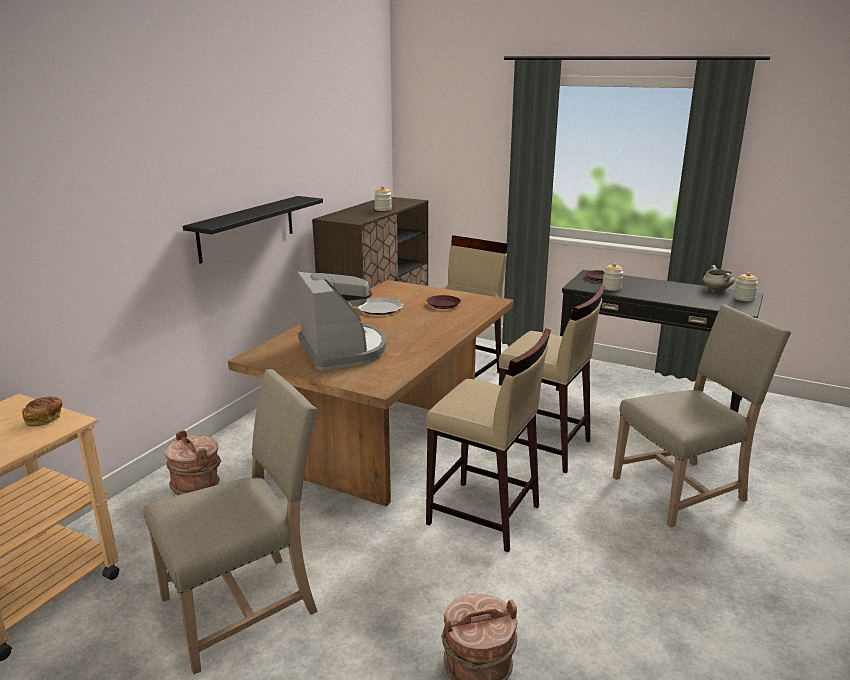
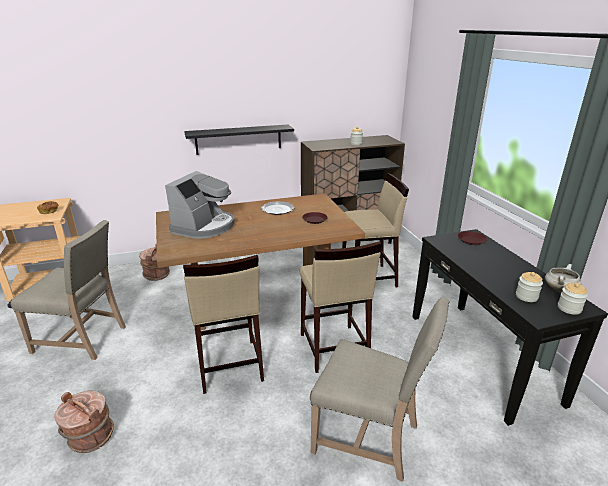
camera: 45 degrees right, 5 degrees up
(611, 288) = (460, 251): jar -> jar (526, 296)

